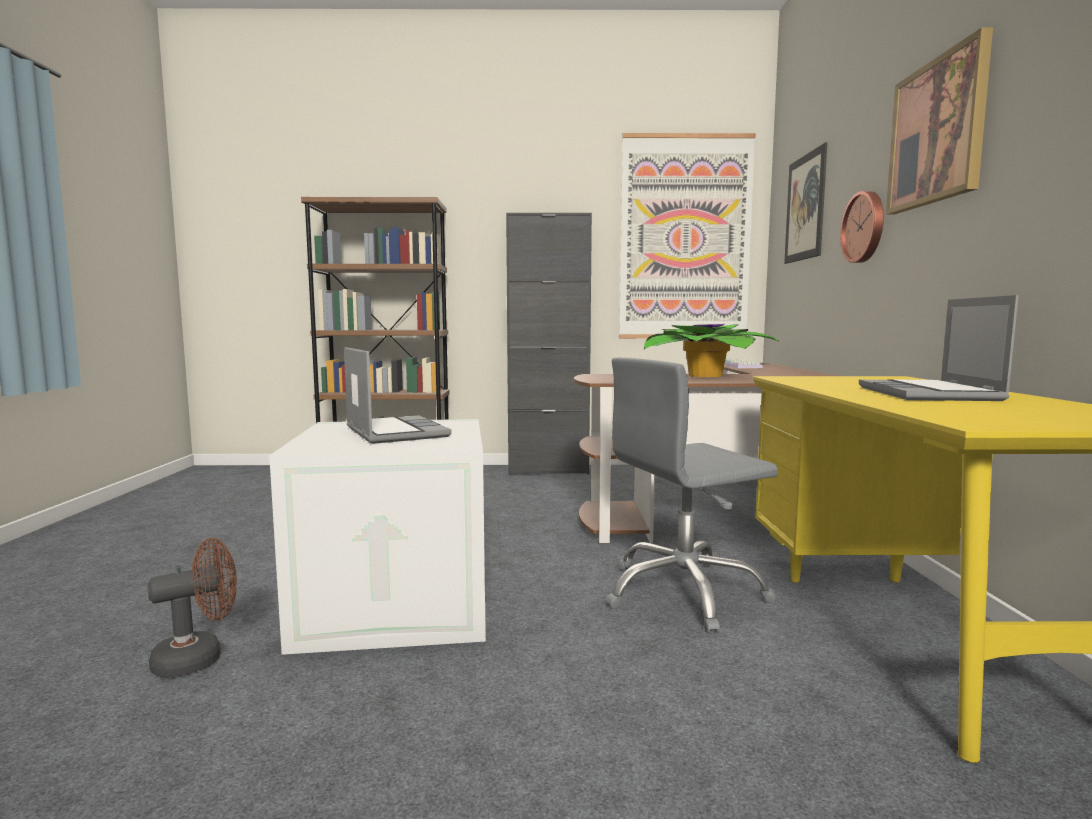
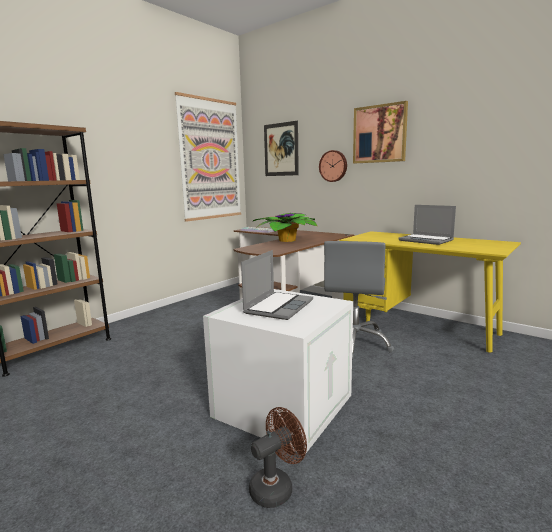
camera: 50 degrees left, 5 degrees up
(199, 658) = (276, 487): brown fan -> brown fan turned 45 degrees clockwise
(394, 432) = (278, 306): laptop -> laptop turned 105 degrees clockwise
(548, 470) = (163, 312): black cabinet -> none

